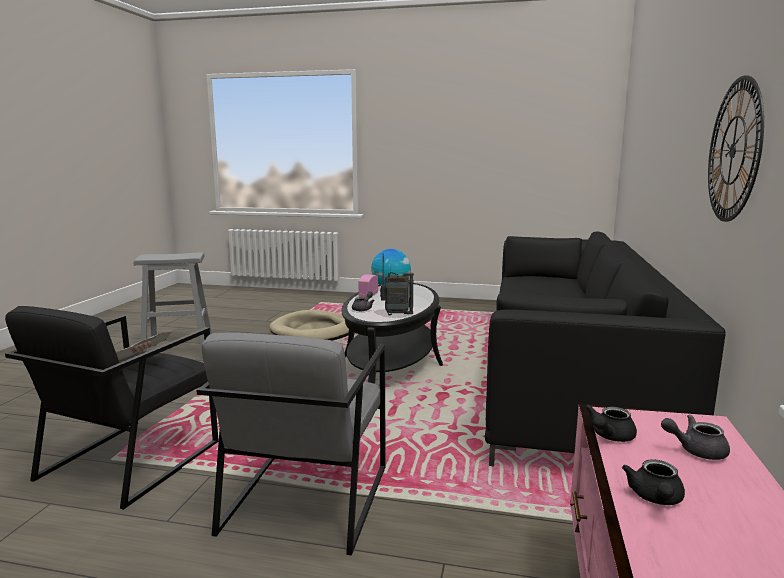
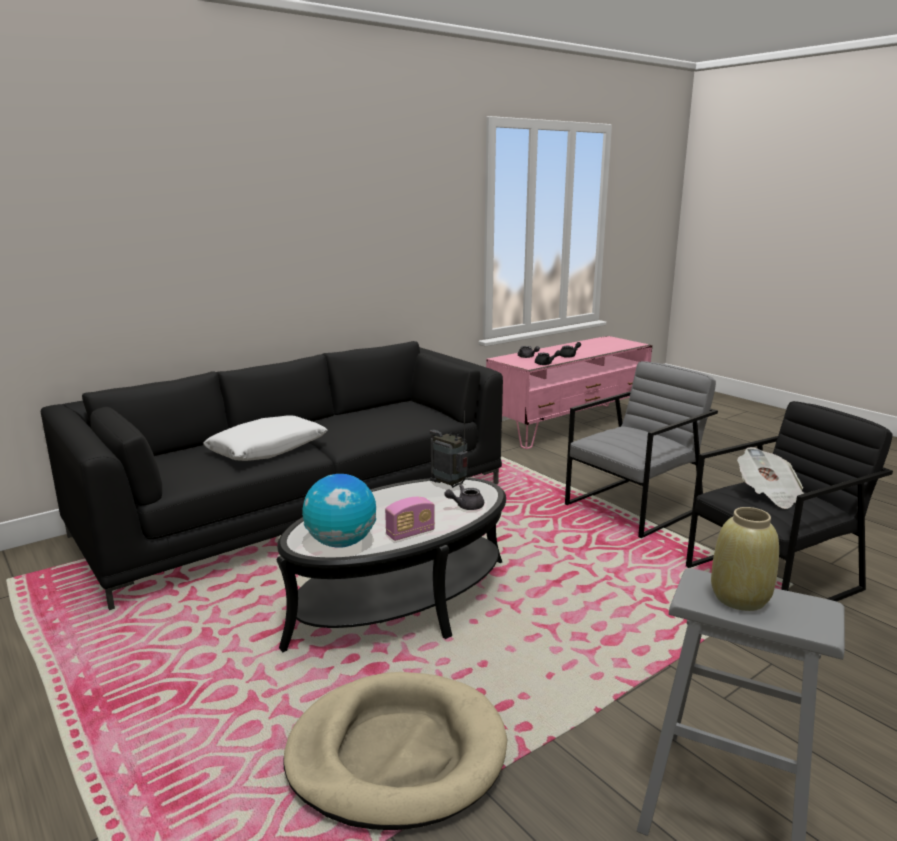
camera: 140 degrees left, 5 degrees up
(177, 255) = (738, 598): none -> beige vase
(539, 294) = (267, 449): none -> white pillow
(733, 150) = (379, 245): wall clock -> none

